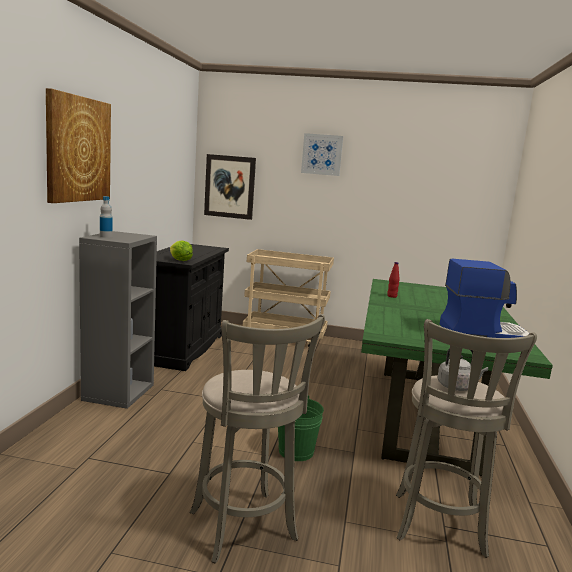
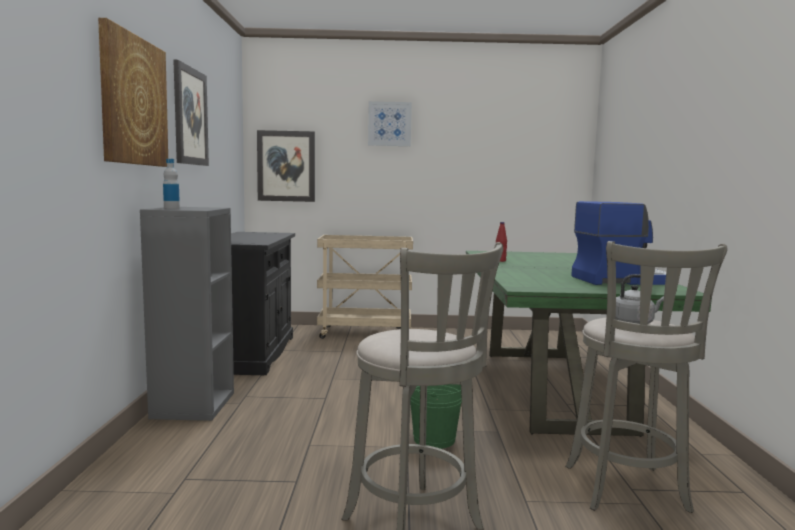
camera: 10 degrees left, 5 degrees down
(137, 152) = (190, 116): none -> picture
(180, 260) = (251, 242): lettuce -> none

